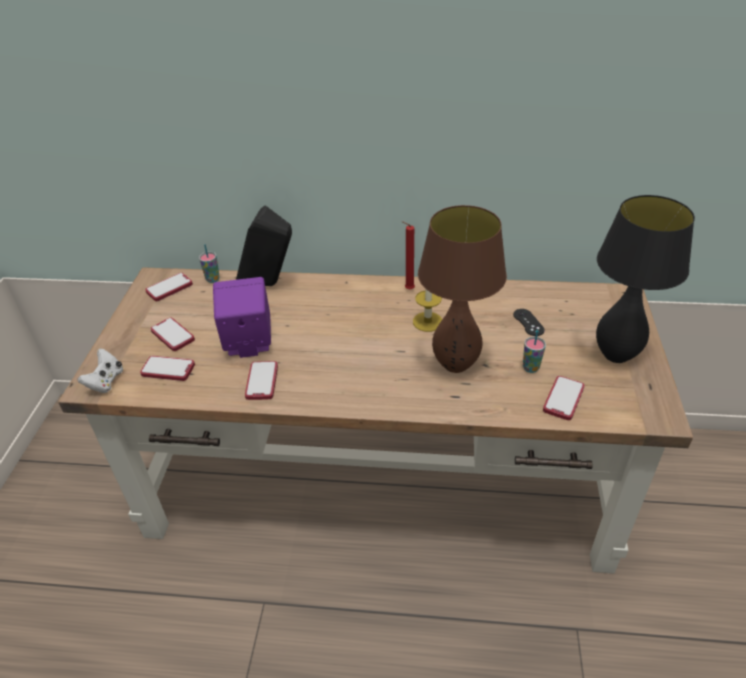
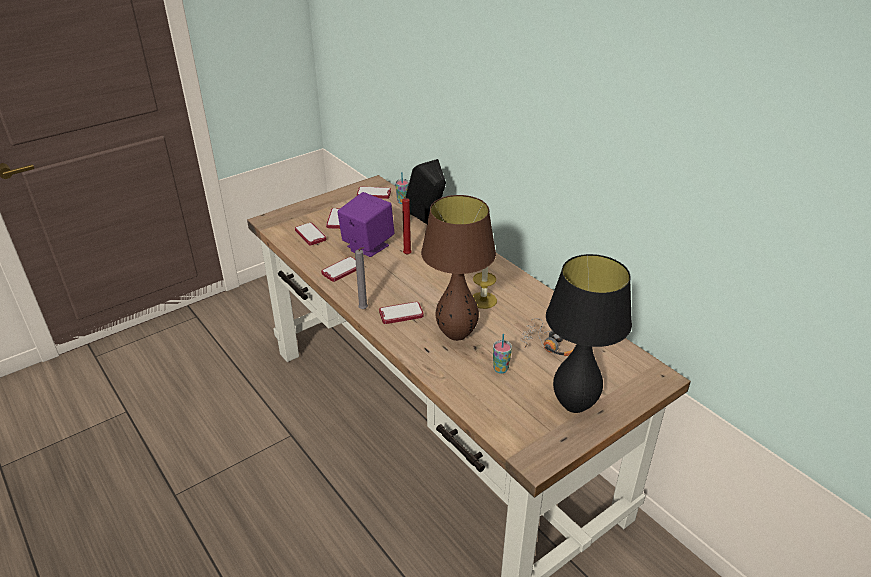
camera: 45 degrees right, 5 degrees down
(106, 381) = (277, 223): white game controller -> none
(346, 403) = (364, 310): none -> grey candle
(408, 289) = (504, 275): red candle -> red candle (406, 254)
(528, 322) = (549, 344): black game controller -> headphones
(563, 399) = (489, 400): phone -> phone (401, 314)

